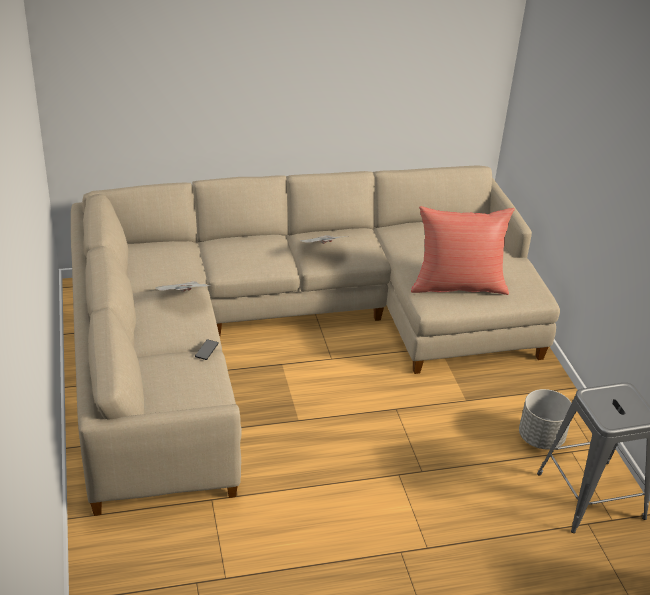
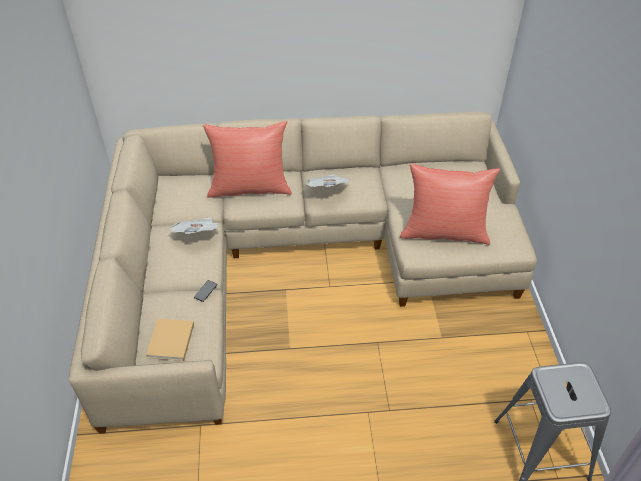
camera: 10 degrees right, 10 degrees up
(179, 398) = (170, 342): none -> beige book
(233, 251) = (250, 188): none -> red pillow
(540, 438) = (504, 382): grey planter -> none

